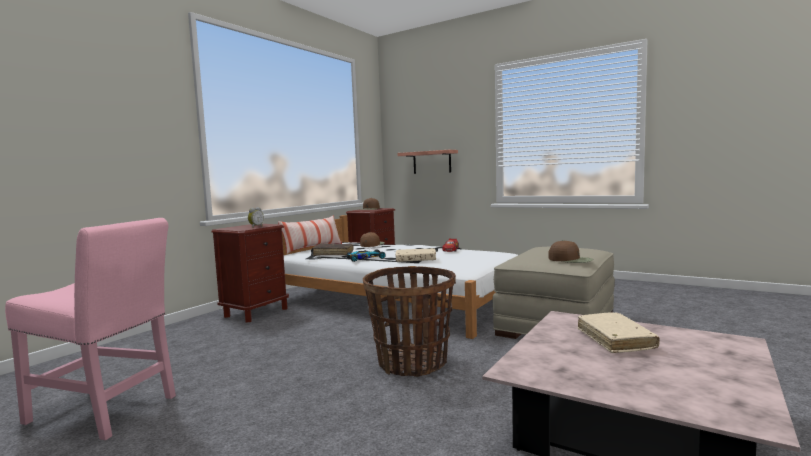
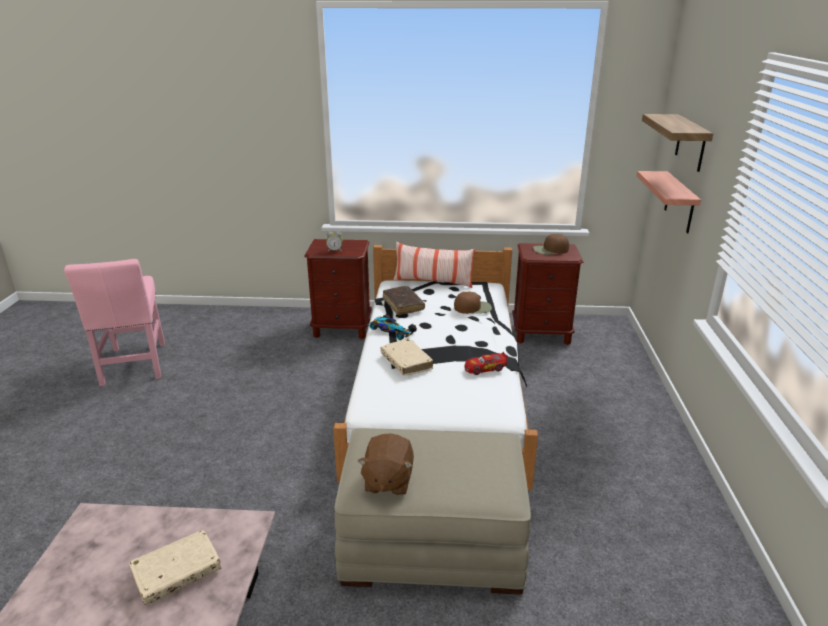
camera: 60 degrees right, 20 degrees up
(412, 363) = (254, 462): basket -> none
(430, 128) = (691, 143): none -> shelf
(570, 260) = (387, 481): brown cap -> brown plush toy

